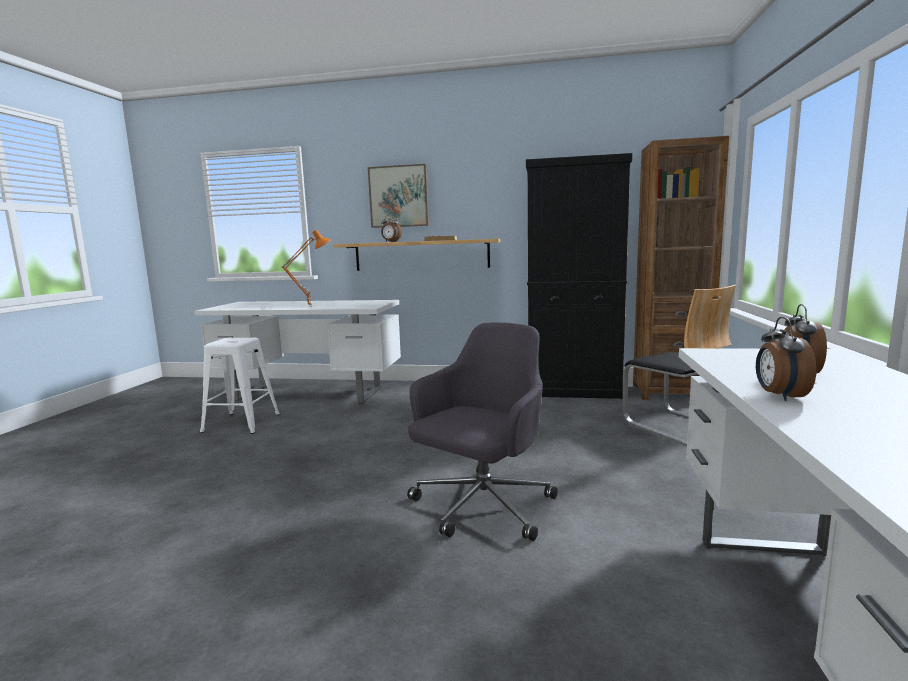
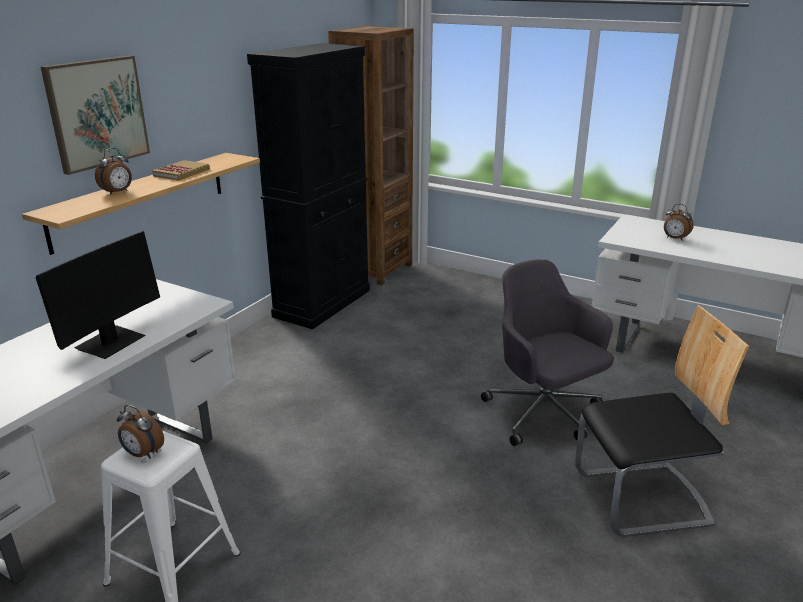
camera: 70 degrees left, 15 degrees up
(310, 306) = (111, 343): orange table lamp -> monitor
(676, 426) = (450, 295): chair -> chair (642, 499)
(779, 396) = (717, 256): alarm clock -> alarm clock (142, 454)

